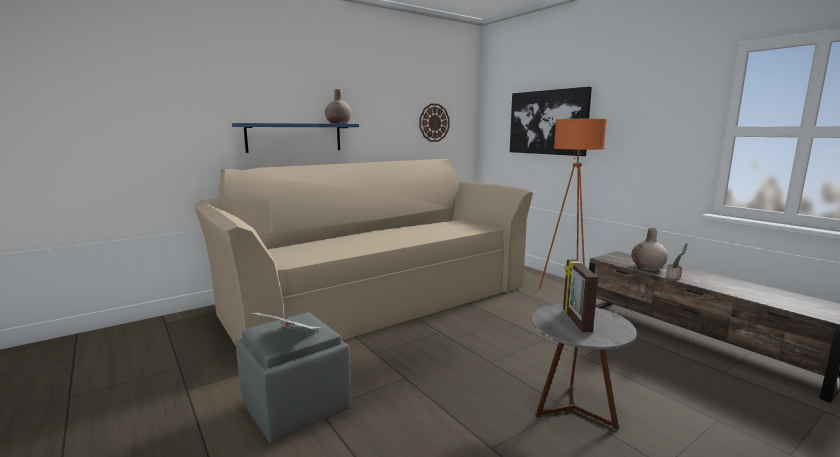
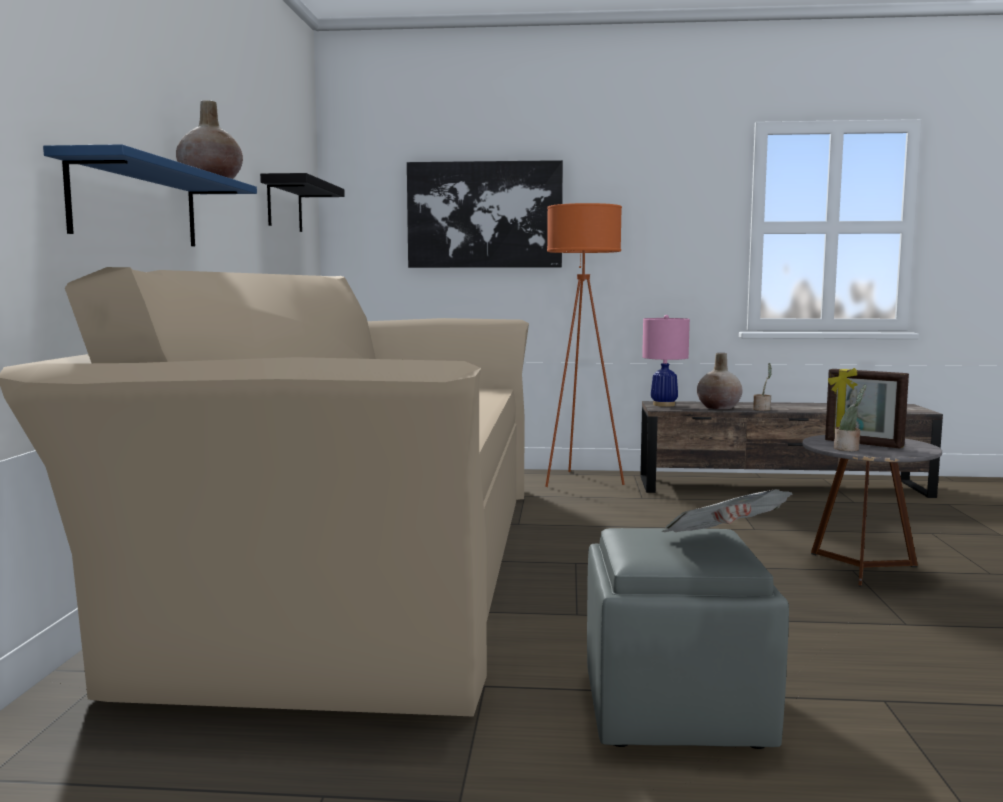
camera: 50 degrees left, 5 degrees down
(434, 122) = (284, 205): wall clock -> black shelf
(548, 319) = (848, 449): none -> potted plant
(616, 257) = (663, 405): none -> pink table lamp

